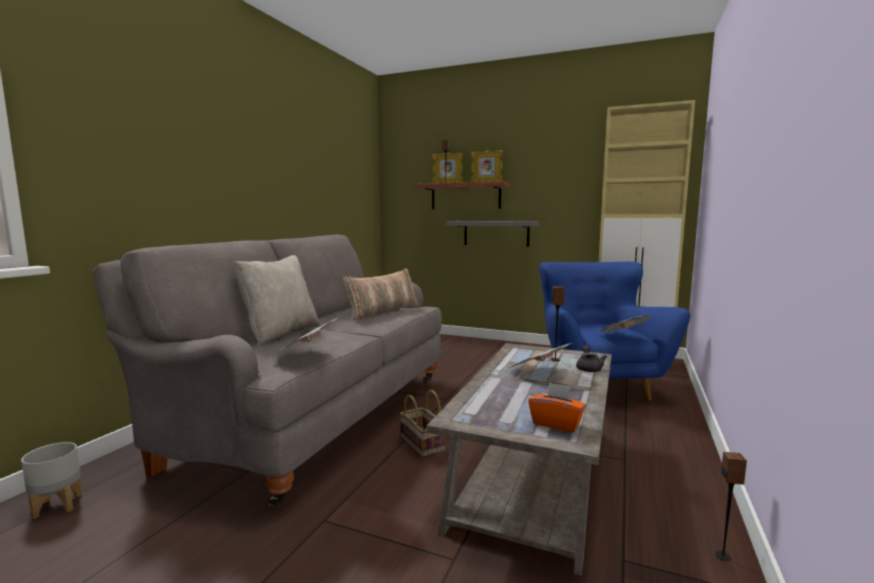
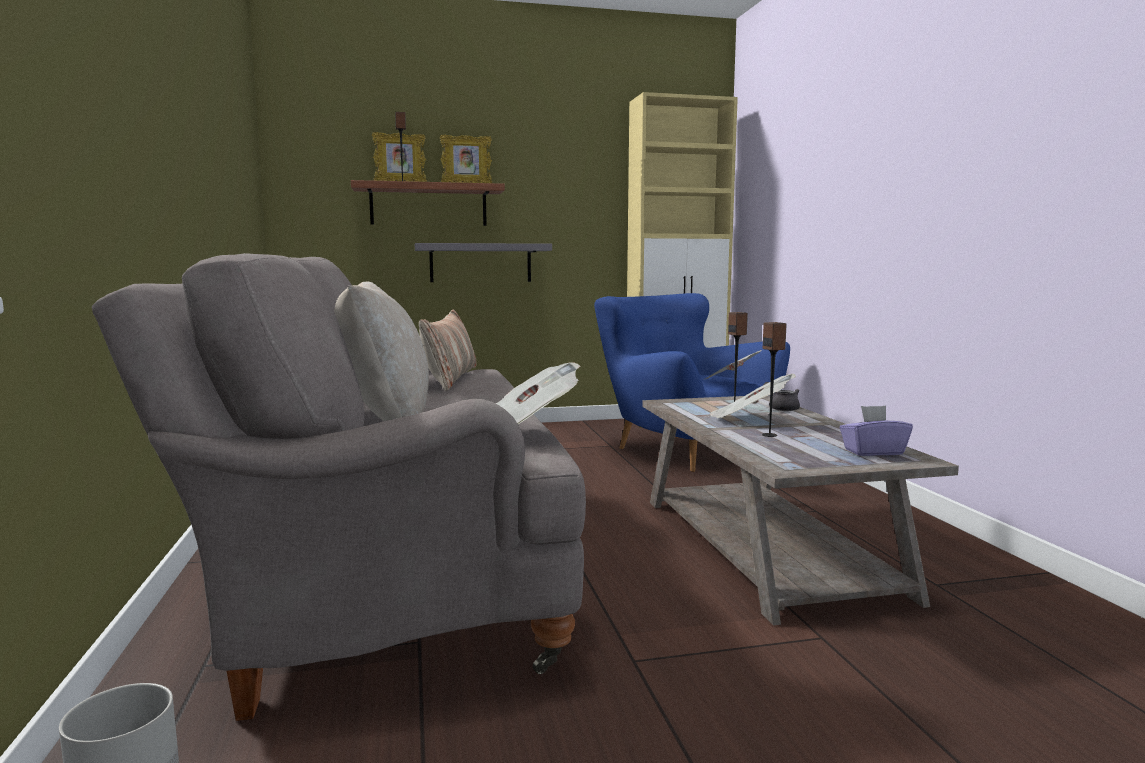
camera: 35 degrees left, 0 degrees up
(423, 445) = (606, 553): basket -> none
(556, 423) = (873, 452): orange tissue box -> purple tissue box
(723, 556) = (986, 557): speaker -> speaker (770, 435)

